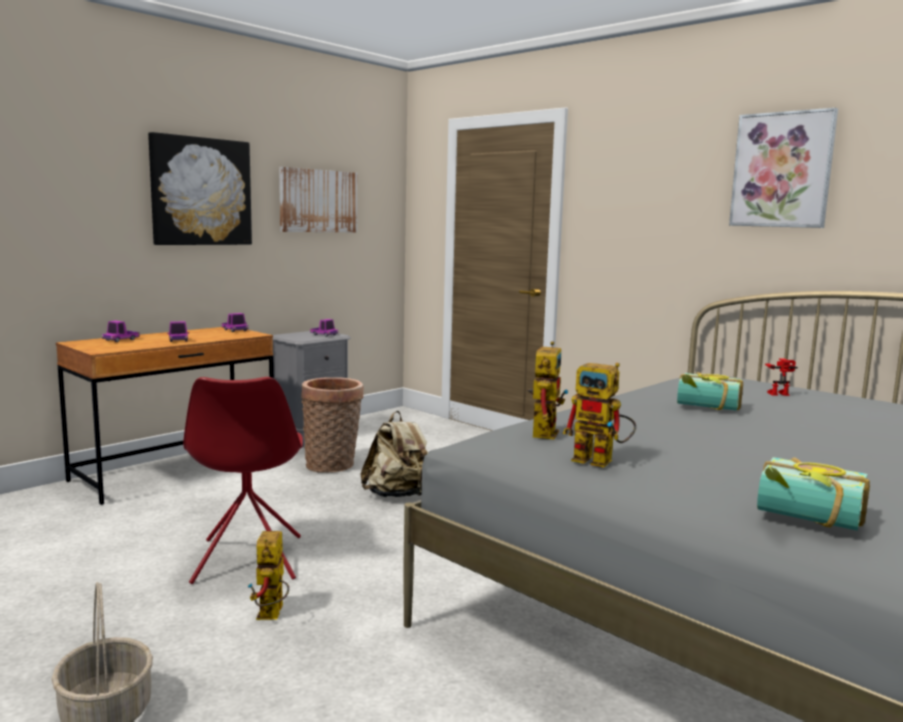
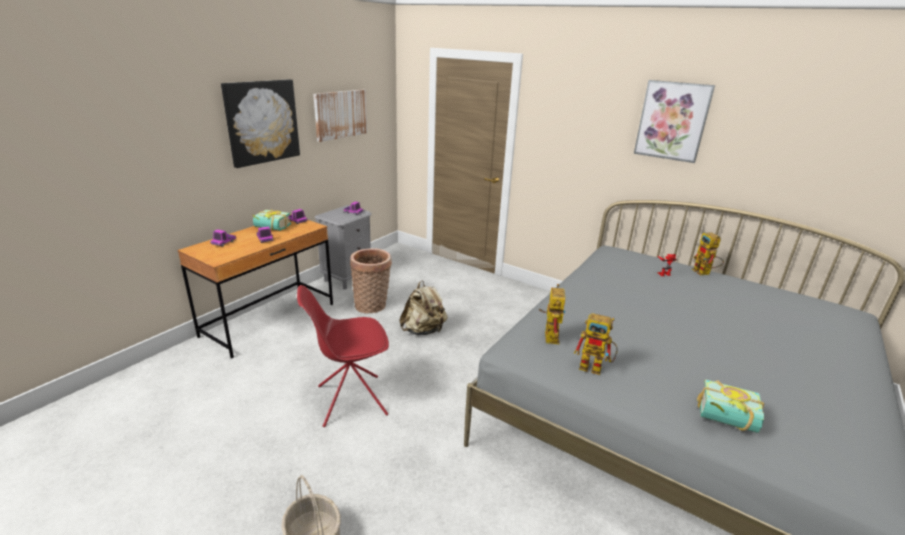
camera: 10 degrees left, 15 degrees up
(248, 560) = (350, 400): red chair -> red chair turned 90 degrees clockwise
(272, 616) = (383, 447): toy robot -> toy robot (704, 273)
(707, 408) = (631, 296): book -> book (271, 228)

